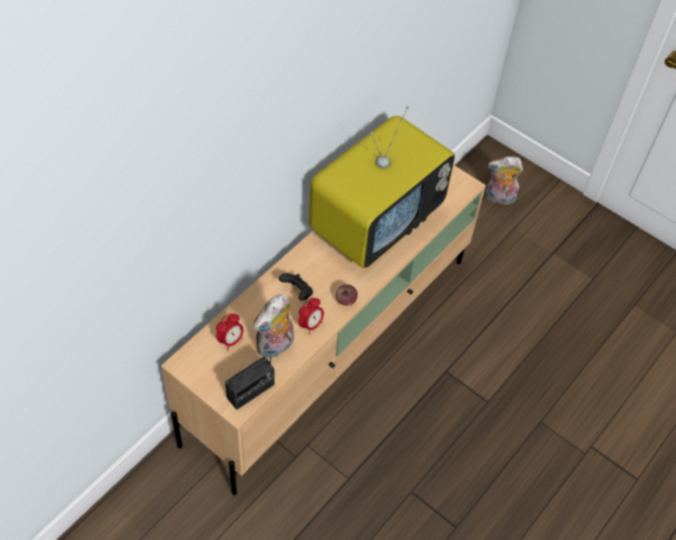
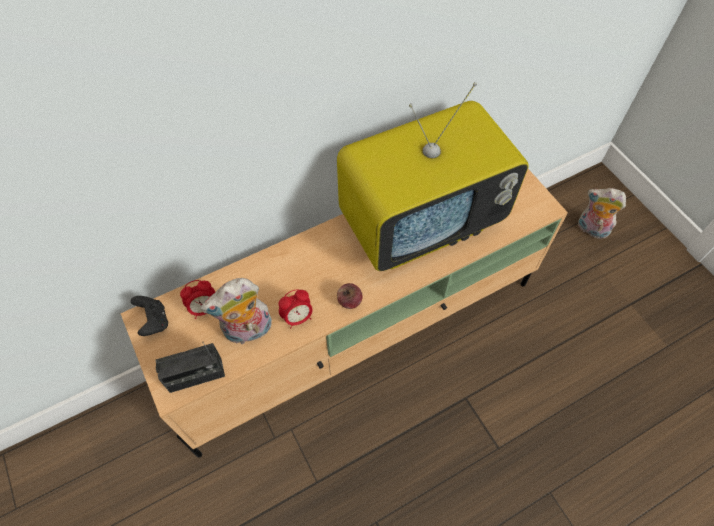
camera: 25 degrees right, 5 degrees up
(297, 292) = (300, 276): black game controller -> black game controller (154, 321)

